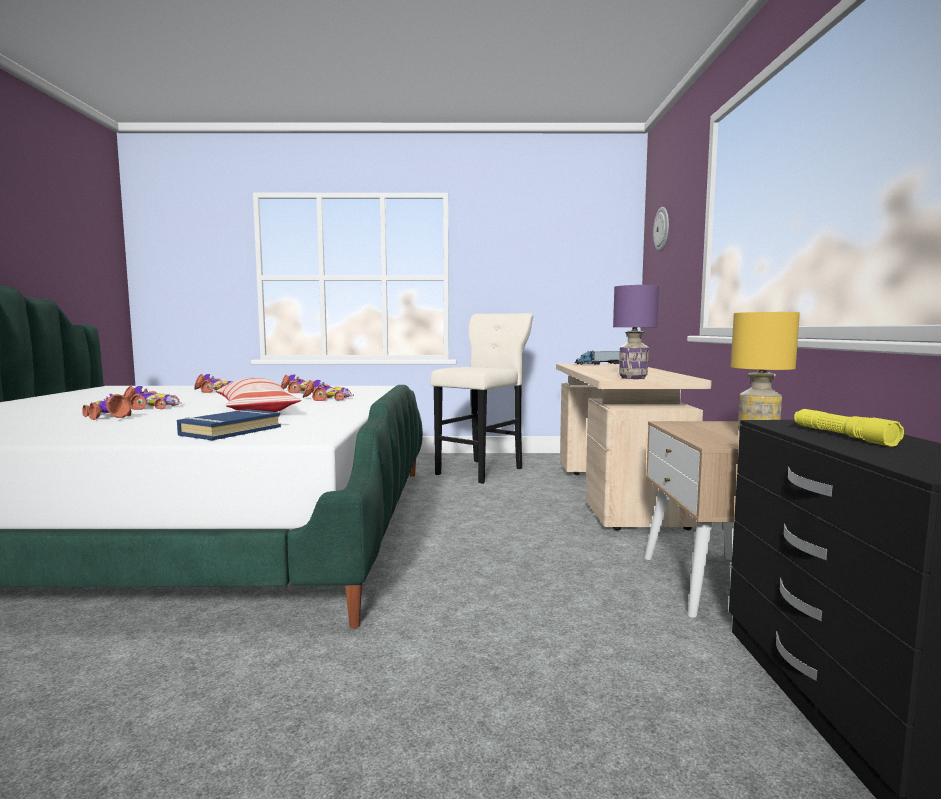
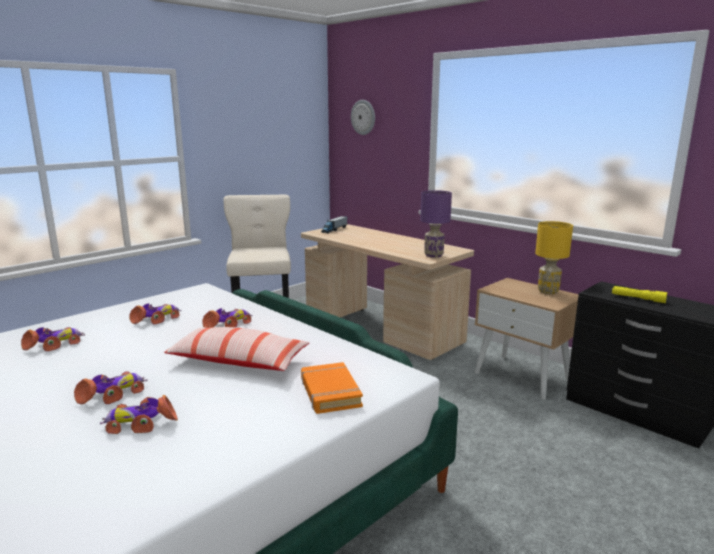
camera: 45 degrees left, 10 degrees up
(230, 431) = (330, 392): blue book -> orange book

